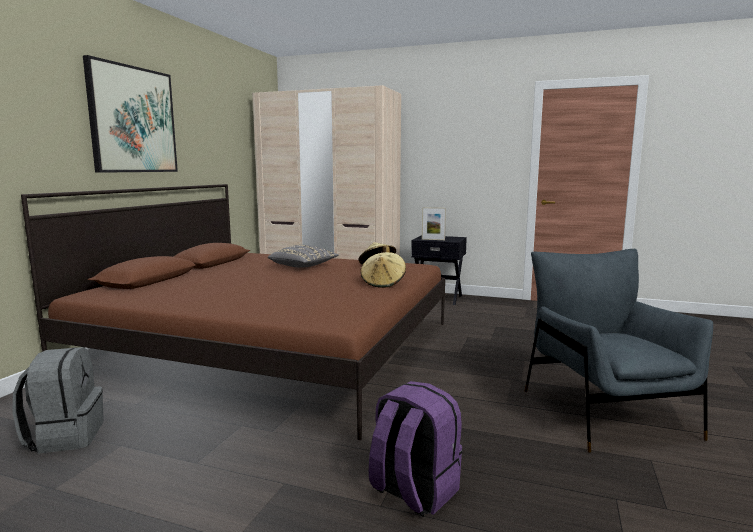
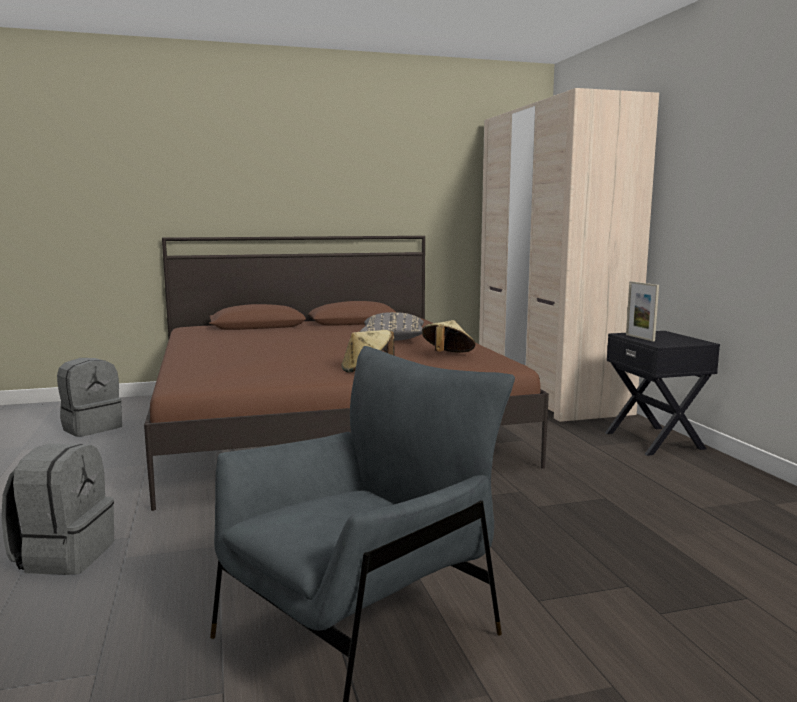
camera: 55 degrees right, 0 degrees up
(133, 120) = (289, 168): picture -> none
(413, 491) = (64, 555): purple backpack -> grey backpack

